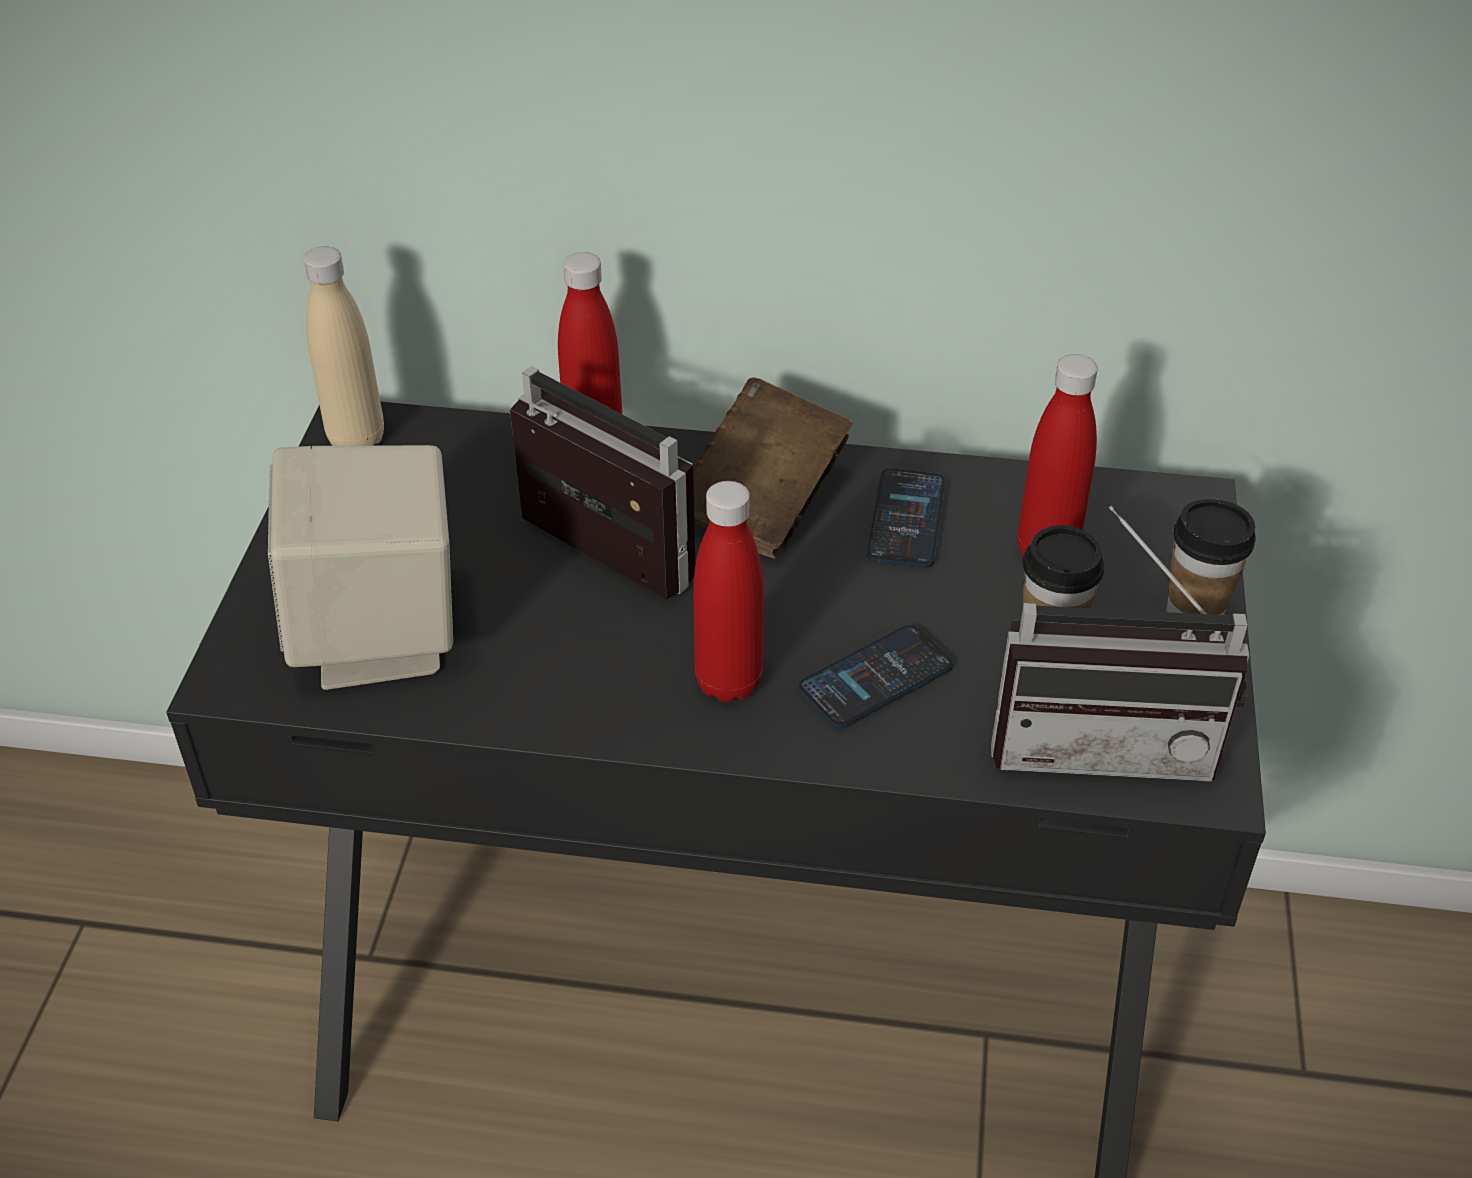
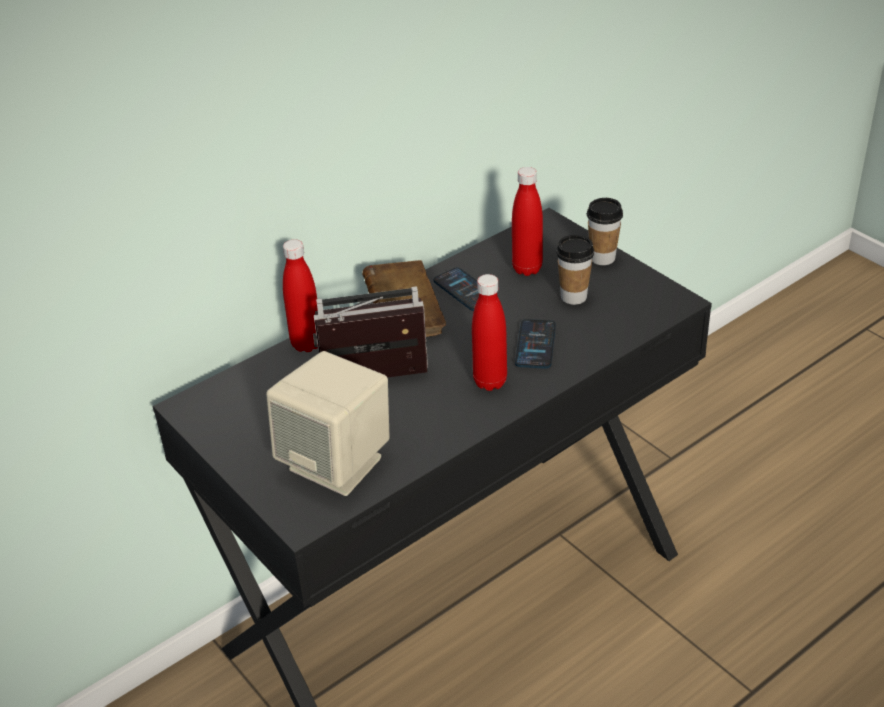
camera: 45 degrees left, 5 degrees down
(356, 439) = (199, 409): beige bottle -> none
(1103, 739) = (630, 311): radio -> none

